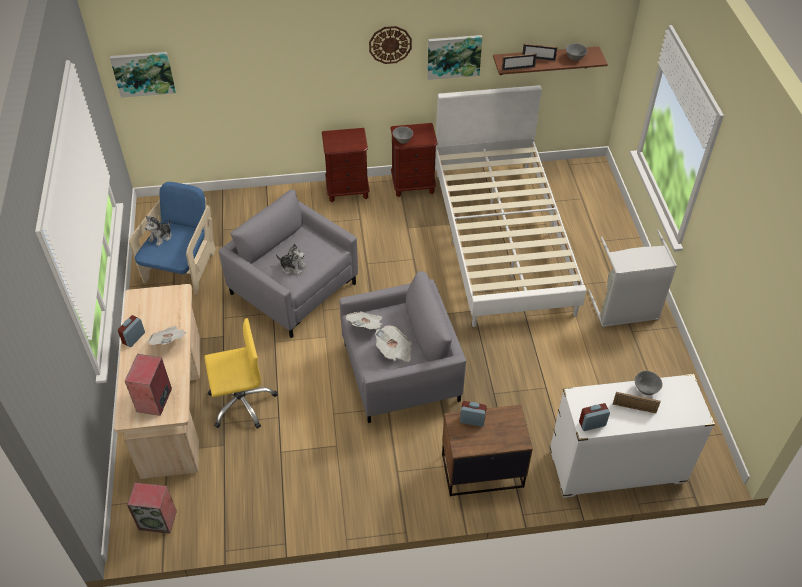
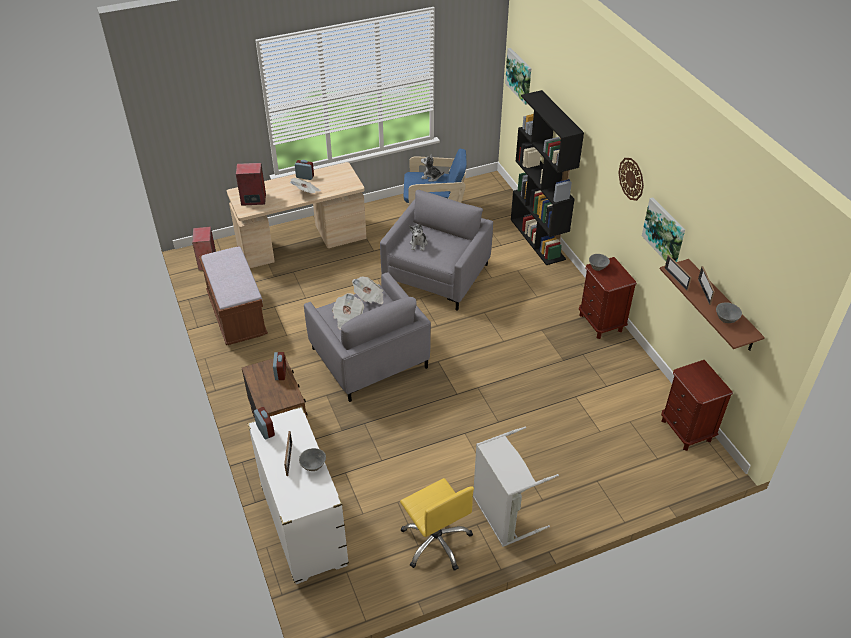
camera: 75 degrees right, 5 degrees down
(241, 402) = (314, 276): yellow office chair -> yellow office chair (436, 541)
(273, 195) = (538, 239): none -> black bookcase
(280, 495) = (236, 315): none -> brown bench
(347, 190) = (569, 281): brown nightstand -> brown nightstand (686, 430)
(502, 239) = (560, 400): white bed -> none

